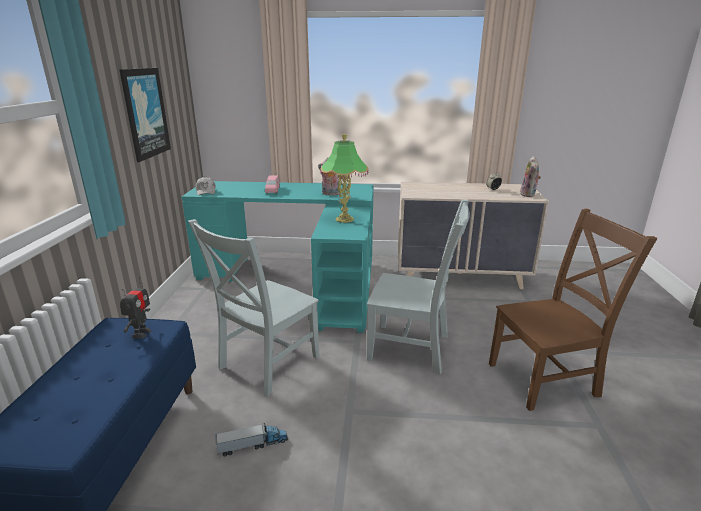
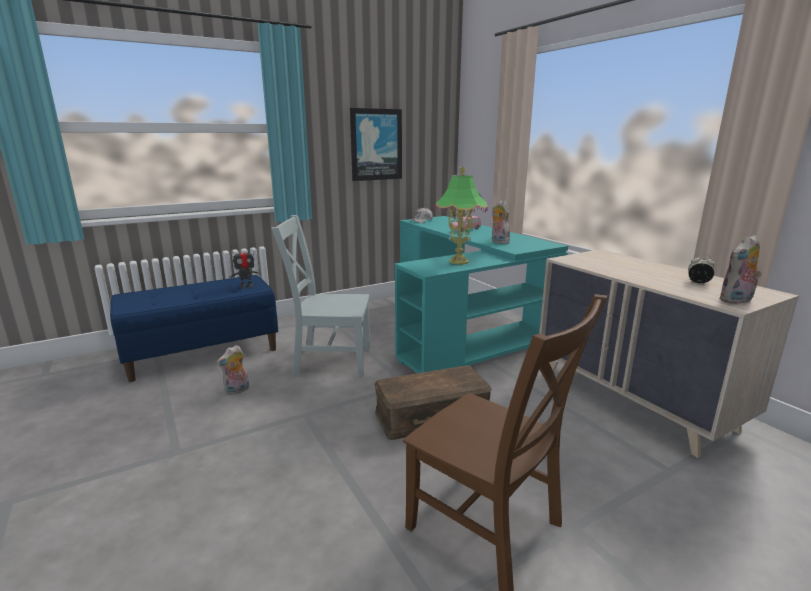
camera: 55 degrees right, 5 degrees down
(253, 445) = (237, 391): toy truck -> plush toy
(413, 348) = (432, 416): grey chair -> brown storage box

